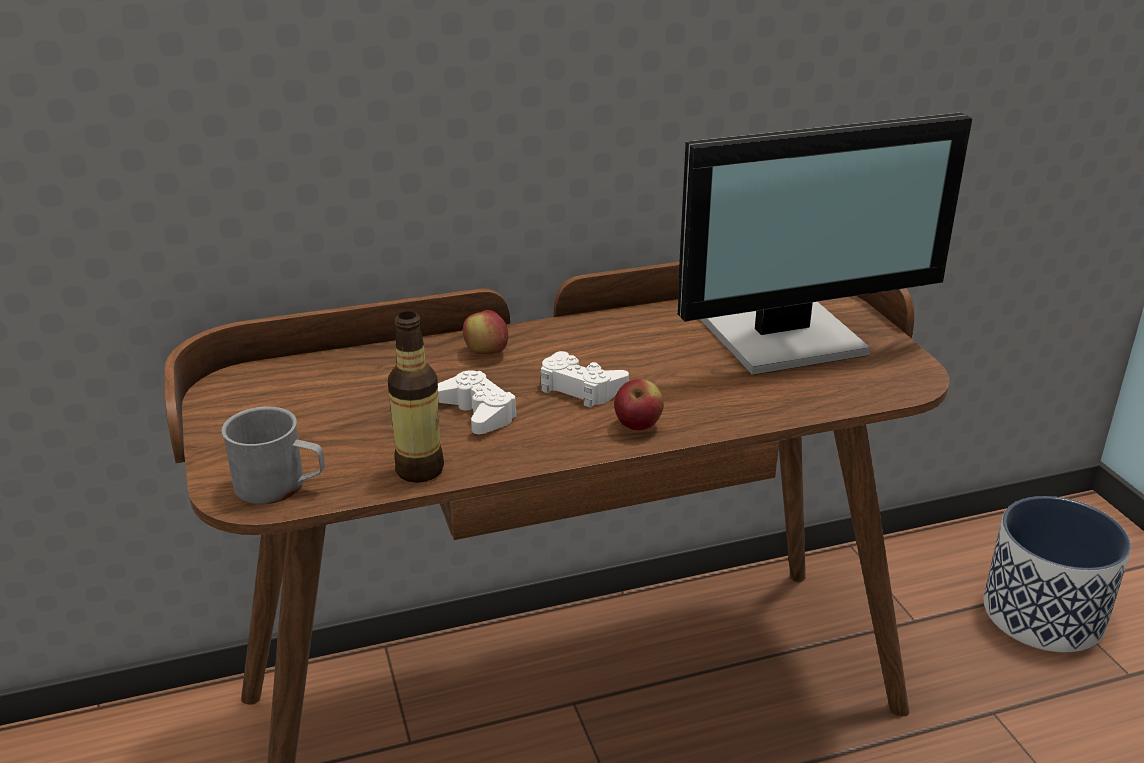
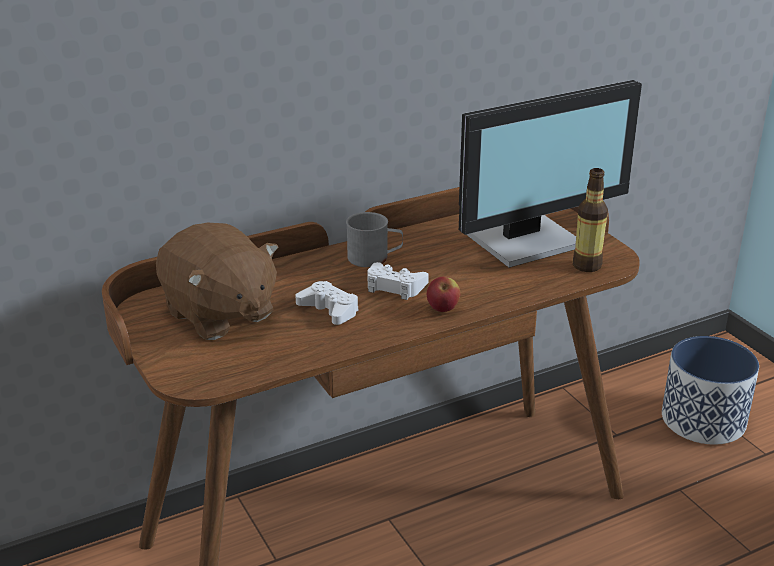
camera: 10 degrees left, 0 degrees up
(280, 486) = (213, 372): grey mug -> grey mug (374, 258)
(324, 404) = (219, 314): none -> brown plush toy
(419, 470) = (305, 352): bottle -> bottle (586, 265)
(486, 353) = (319, 268): apple -> none

